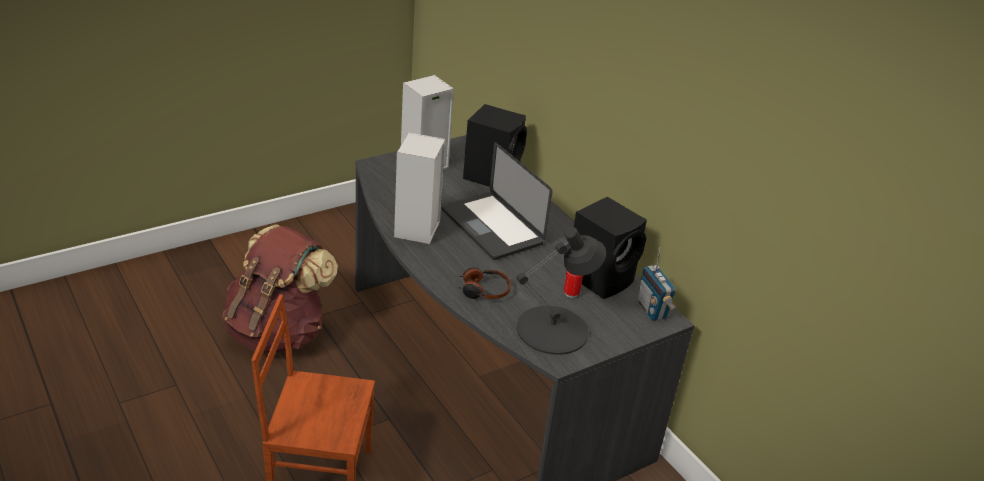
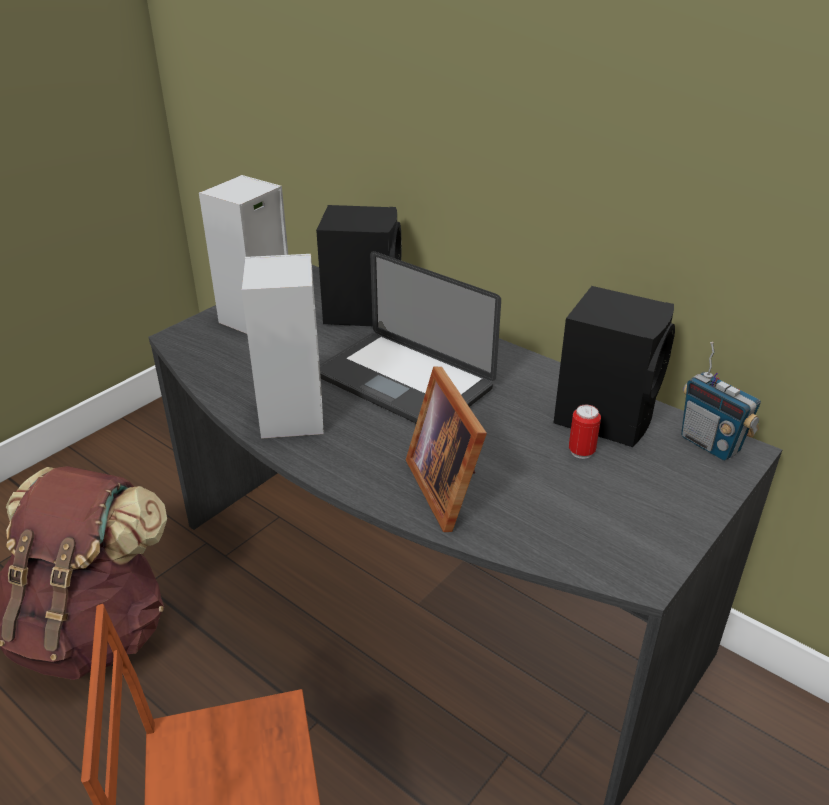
camera: 15 degrees left, 0 degrees up
(483, 290) = (449, 486): headphones -> picture frame
(554, 330) = (597, 522): black table lamp -> none

